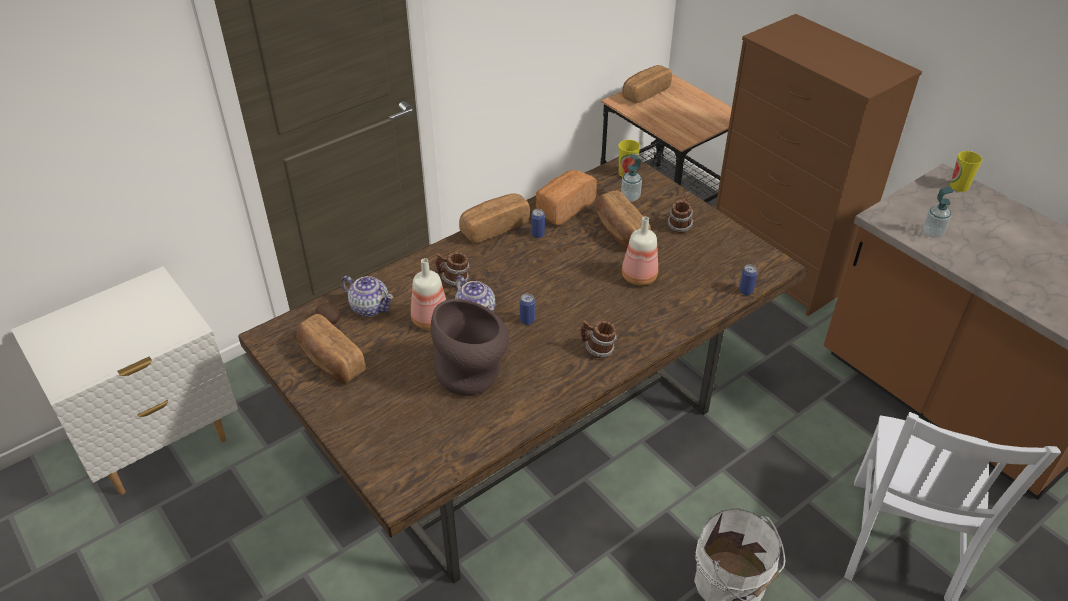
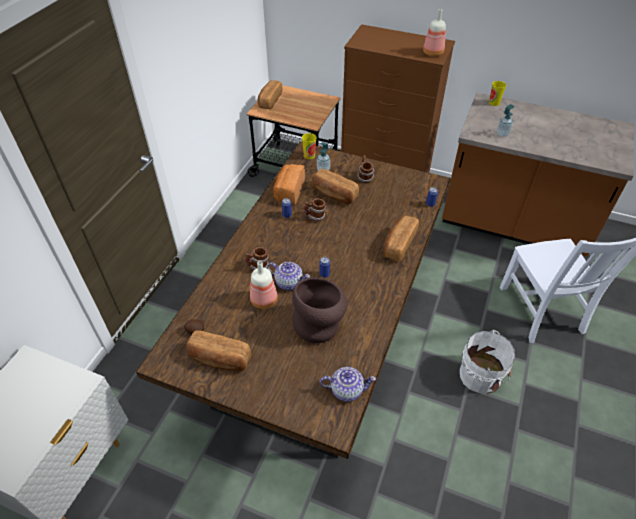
camera: 30 degrees left, 5 degrees up
(370, 307) = (216, 309): teapot -> teapot (346, 390)
(494, 227) = (256, 221): bread -> bread (398, 244)
(597, 350) = (380, 275): mug -> mug (315, 217)
(638, 277) = (367, 219): bottle -> bottle (433, 53)

